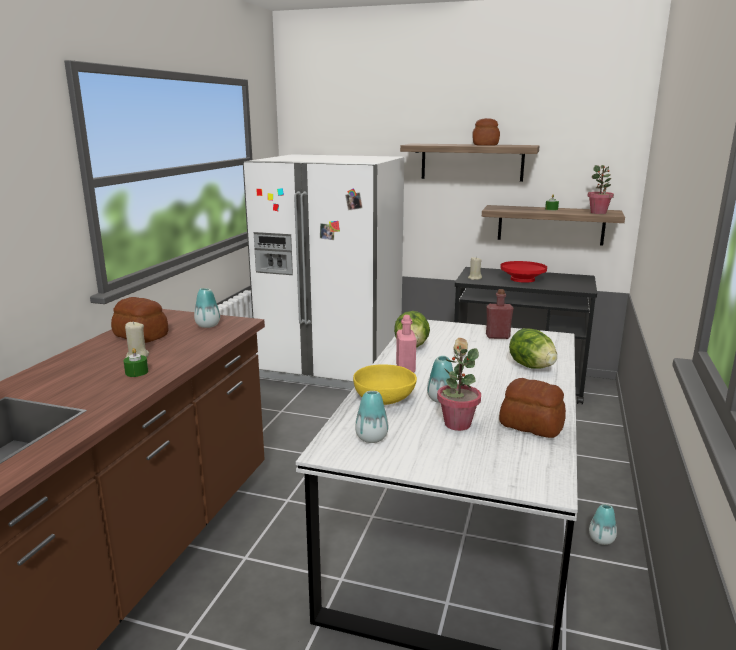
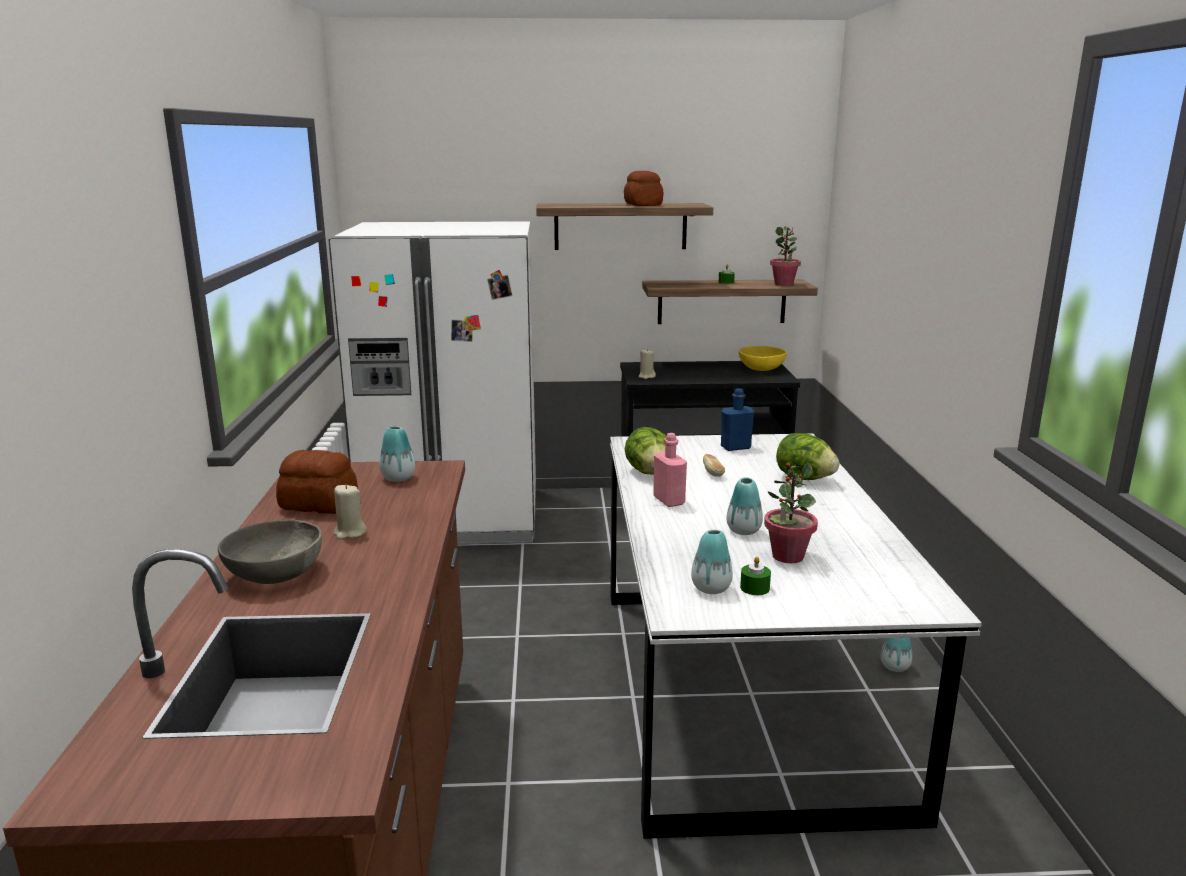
camera: 20 degrees left, 0 degrees up
(64, 374) = (274, 573): none -> grey bowl
(136, 372) = (377, 554): green candle -> green candle (754, 588)
(384, 398) = (679, 539): yellow bowl -> yellow bowl (761, 368)
(497, 336) = (735, 447): red bottle -> blue bottle
(522, 279) = (704, 373): red bowl -> none
(531, 425) = (862, 544): bread -> none

